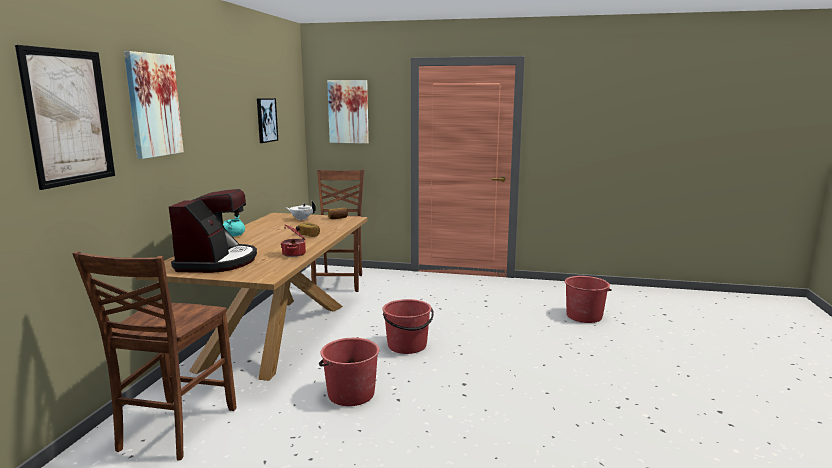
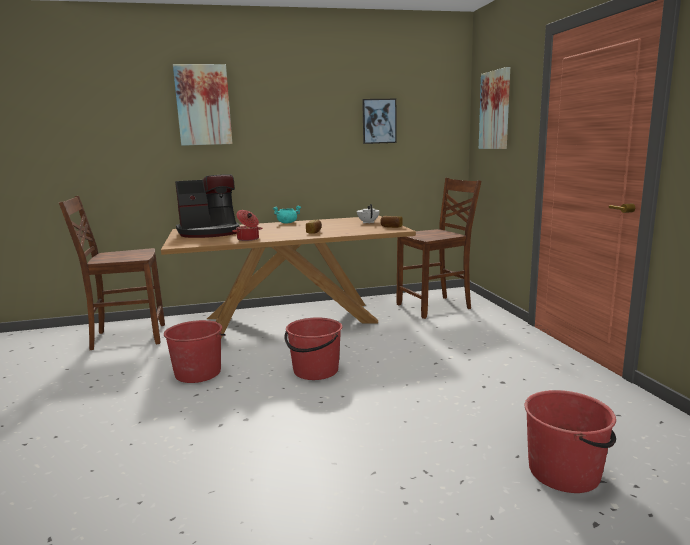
camera: 65 degrees right, 0 degrees up
(69, 117) = (117, 113): picture -> none

